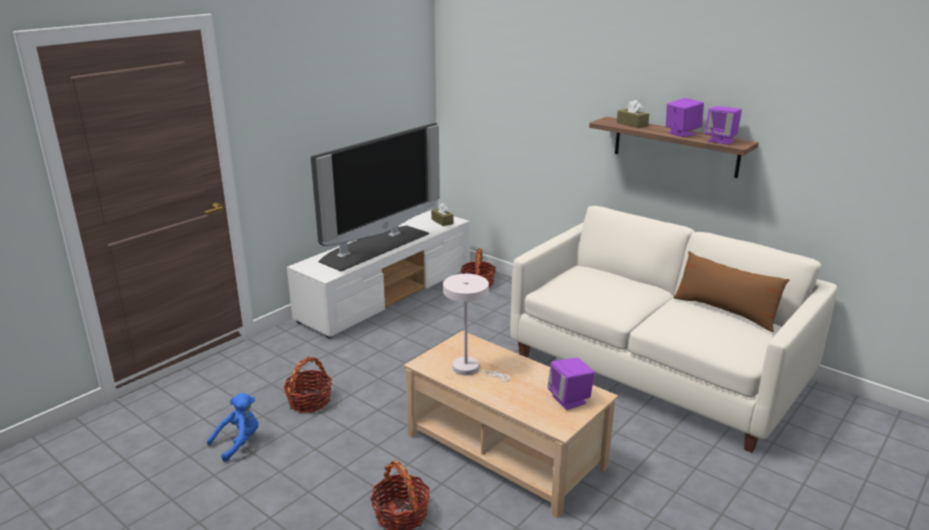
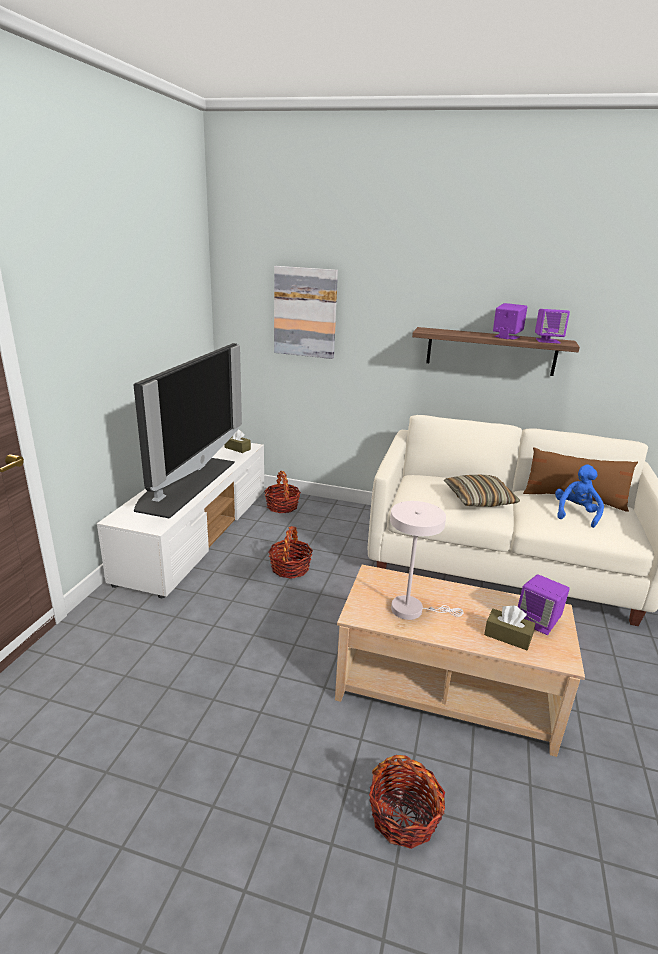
camera: 25 degrees left, 0 degrees up
(239, 442) = (130, 779): blue plush toy -> blue plush toy (575, 514)
(309, 401) = (190, 687): basket -> basket (290, 568)
(510, 96) = (305, 312): none -> picture
(616, 295) = (479, 499): none -> pillow
(632, 124) = (452, 332): brown tissue box -> brown tissue box (507, 636)

